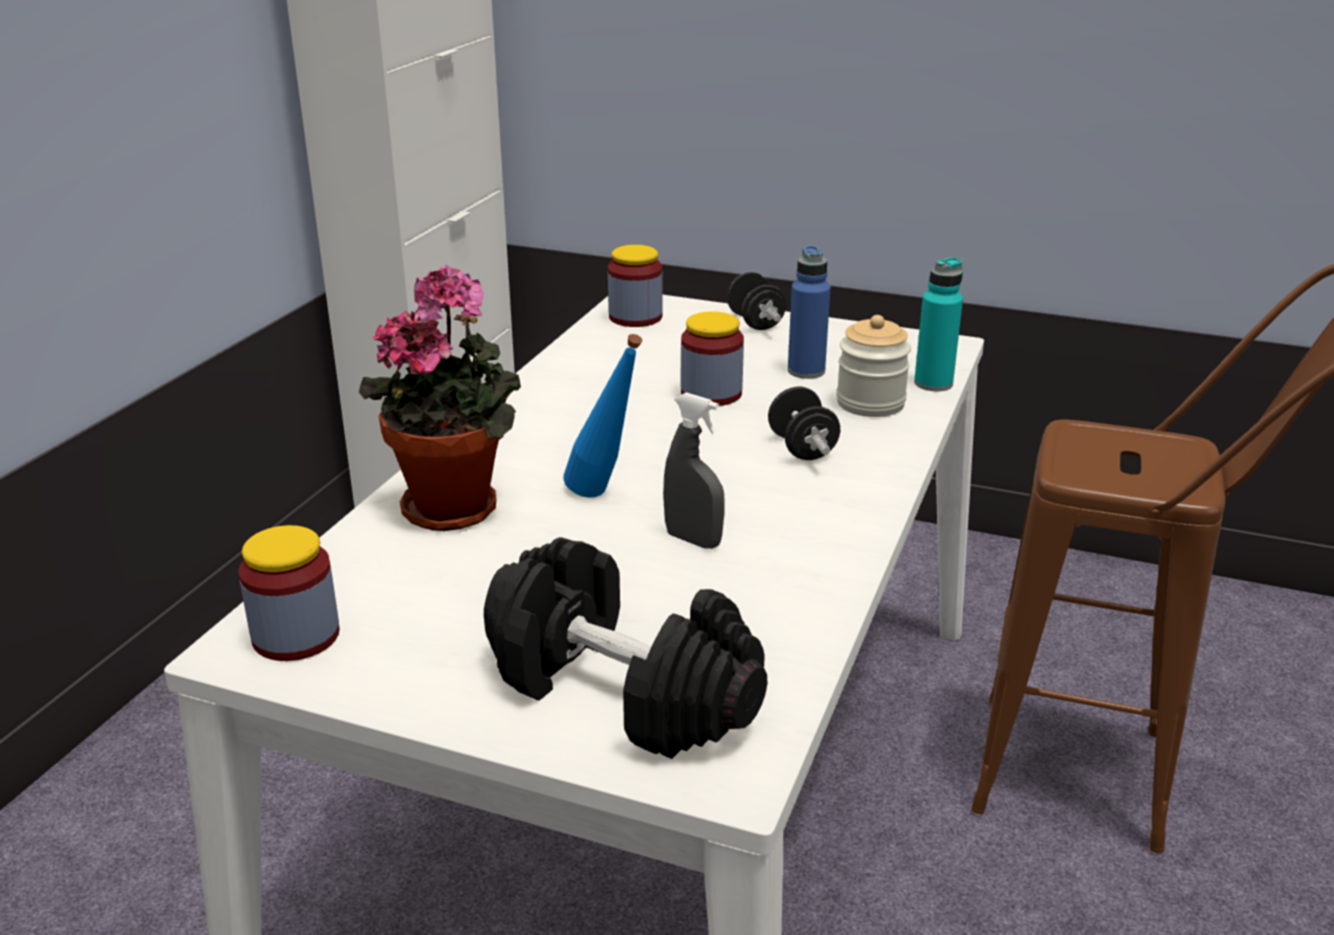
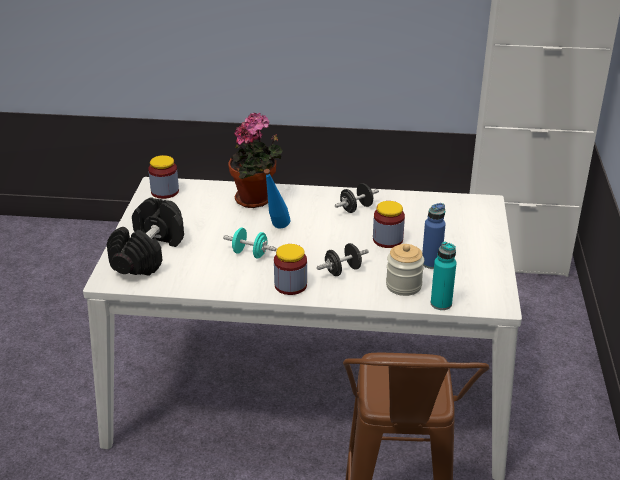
camera: 75 degrees right, 5 degrees up
(635, 317) = (466, 206): jar -> jar (290, 285)
(693, 540) = (250, 254): grey spray bottle -> turquoise dumbbell
(755, 322) = (485, 241): black dumbbell -> black dumbbell (356, 208)

